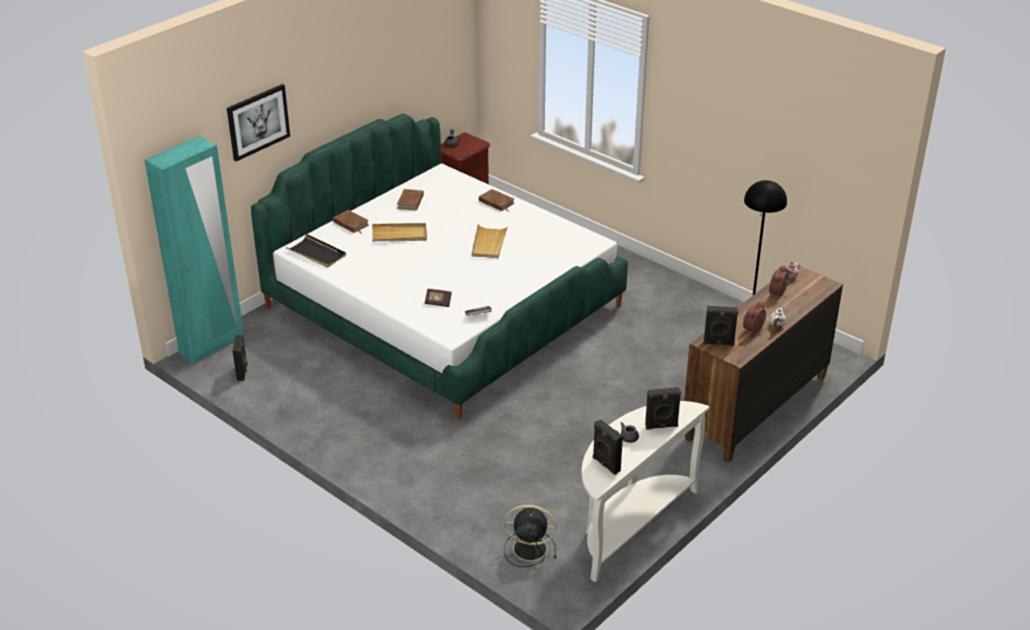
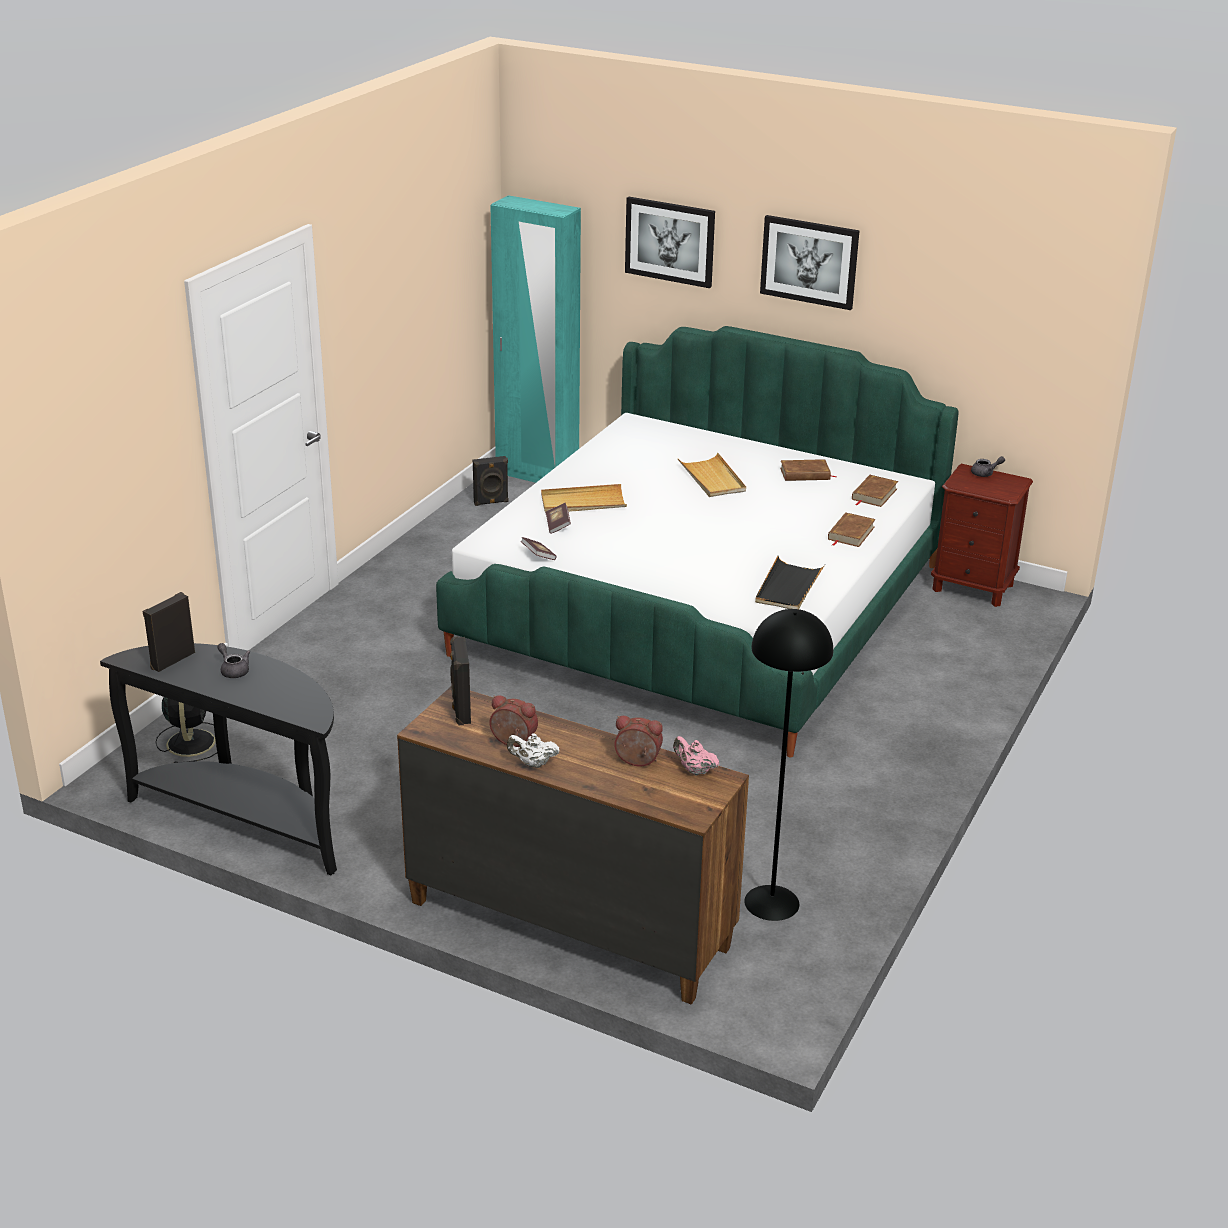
camera: 75 degrees right, 5 degrees down
(316, 253) = (634, 436): black tray -> black tray (788, 587)
(340, 82) = (809, 261): none -> picture
(351, 224) = (719, 445): brown book -> brown book (874, 494)
(489, 243) = (730, 541): beige tray -> beige tray (583, 502)
(629, 525) = (248, 819): white console table -> black console table
(661, 426) = (265, 696): black speaker -> none

